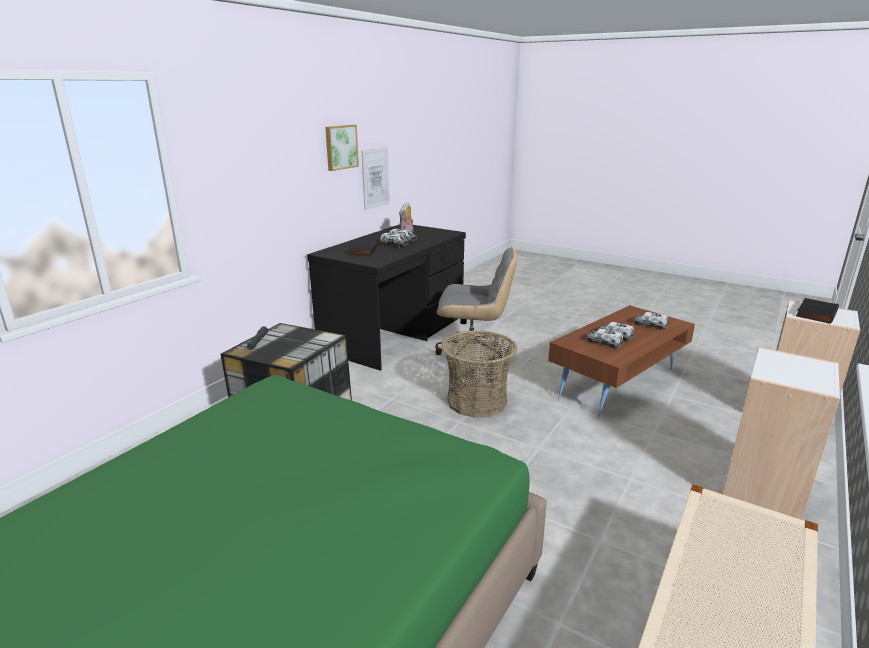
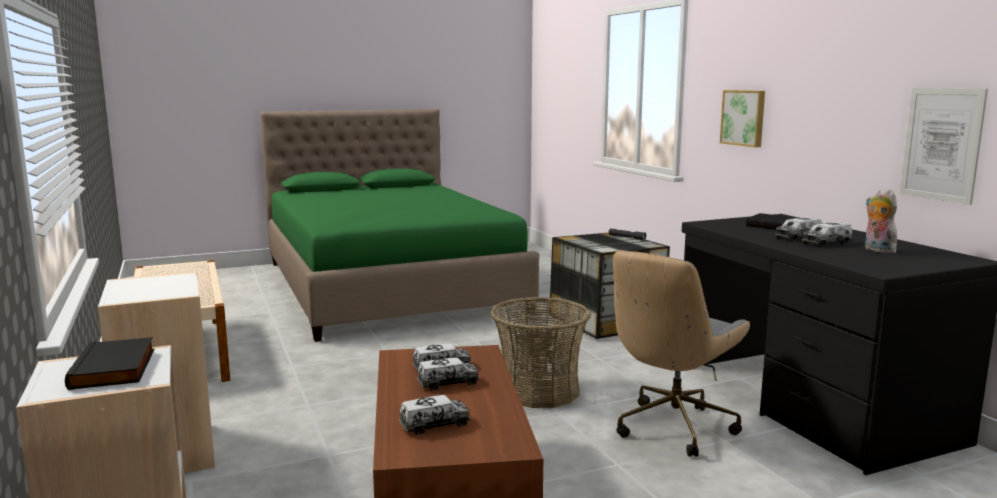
camera: 125 degrees right, 10 degrees down
(340, 147) = (869, 77): picture -> picture (744, 117)

